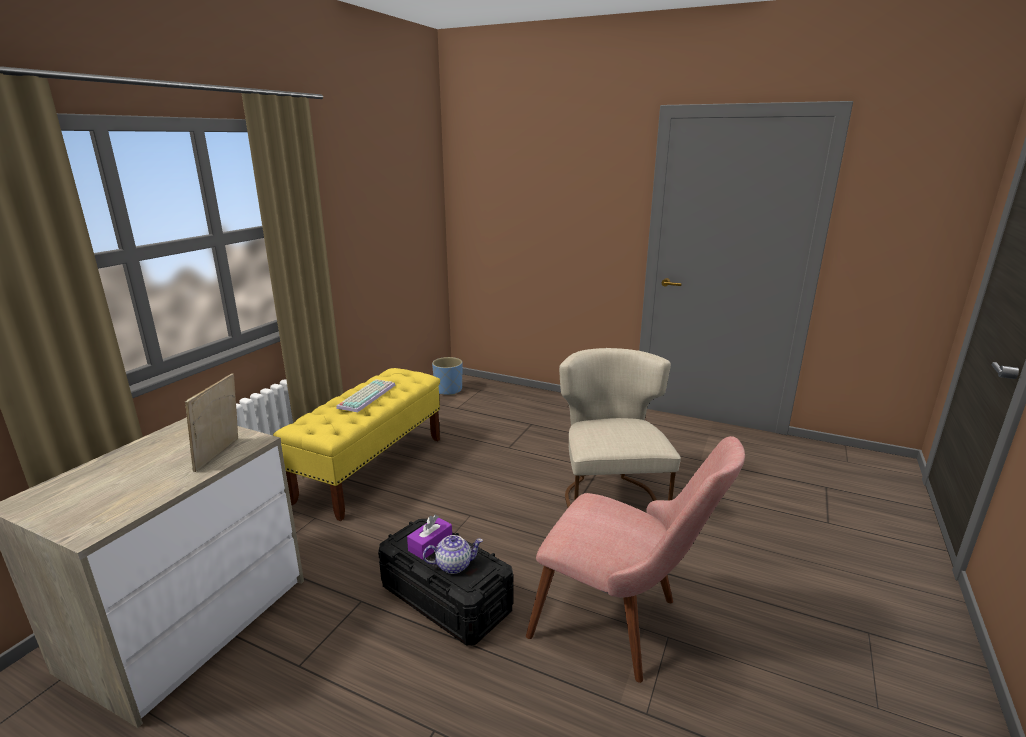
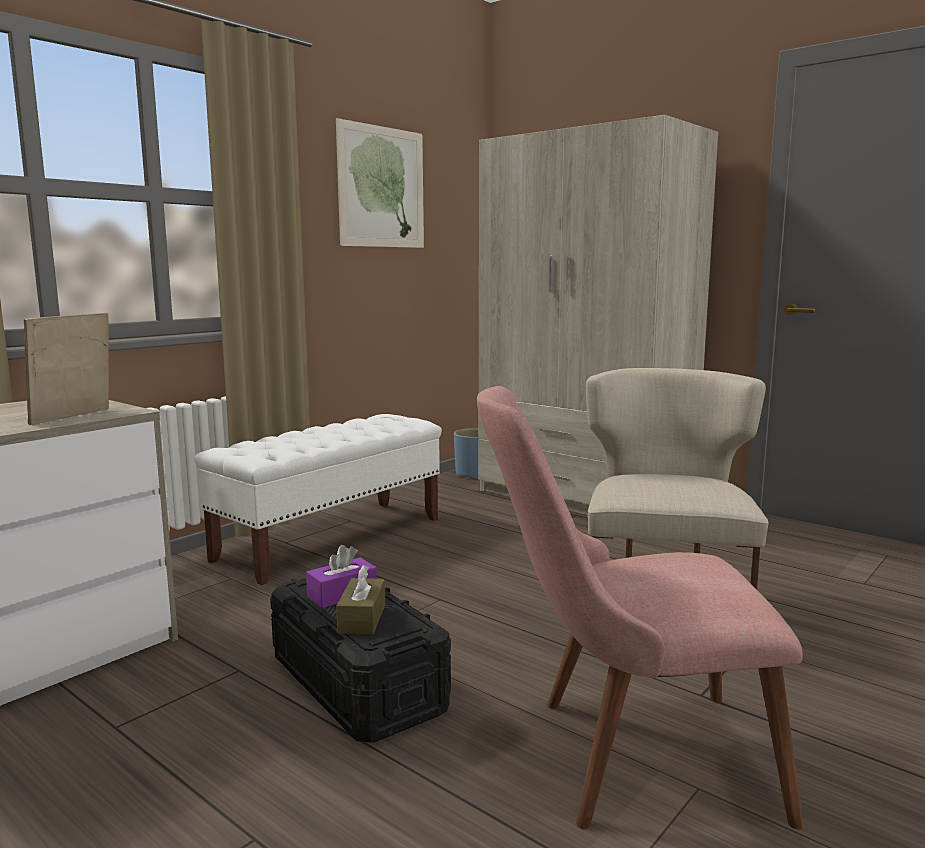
camera: 15 degrees right, 10 degrees down
(366, 396) = (331, 430): keyboard -> none
(372, 468) = (332, 538): yellow bench -> white bench
(373, 194) = (381, 187): none -> picture
(454, 565) = (362, 618): teapot -> brown tissue box
(531, 406) = (584, 497): none -> beige wardrobe
(622, 623) = (623, 757): pink chair -> pink chair turned 135 degrees clockwise

